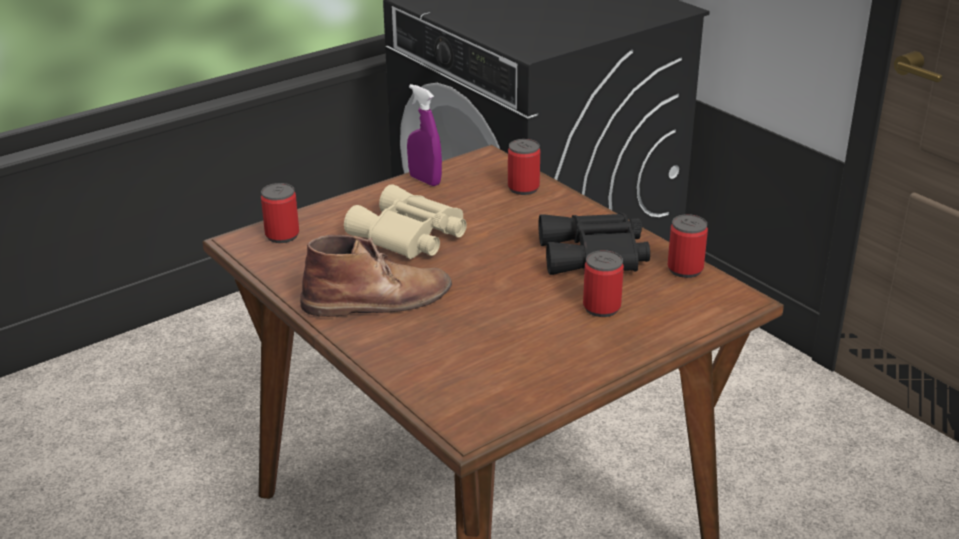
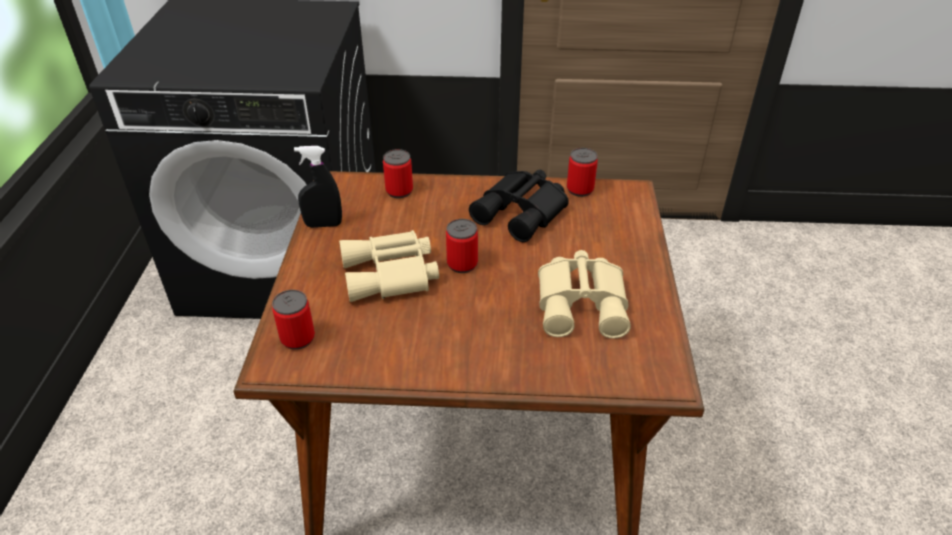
camera: 50 degrees left, 10 degrees up
(378, 299) = (458, 336): brown boot -> none
(425, 180) = (323, 225): purple spray bottle -> black spray bottle
(511, 341) = (583, 303): none -> beige binoculars
(601, 308) = (586, 244): can -> can (462, 264)

